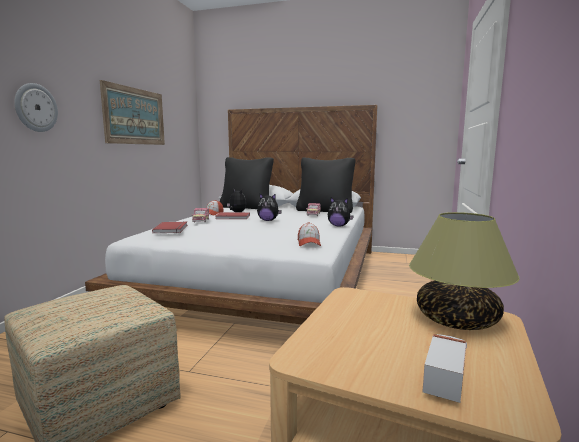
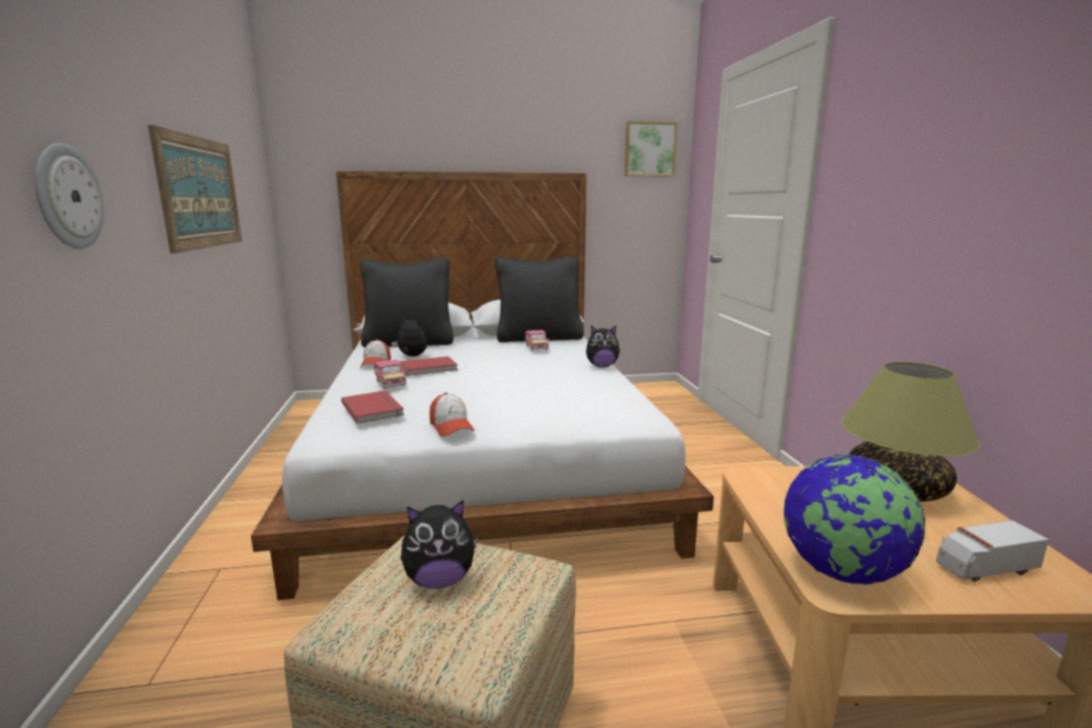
camera: 25 degrees left, 5 degrees up
(268, 220) = (492, 368): plush toy -> plush toy (440, 580)
(309, 243) = (616, 405): cap -> cap (451, 427)
(320, 352) = (842, 572): none -> globe
(427, 87) = (649, 149): none -> picture
(444, 379) = (984, 568): toy truck -> toy truck turned 105 degrees counterclockwise

